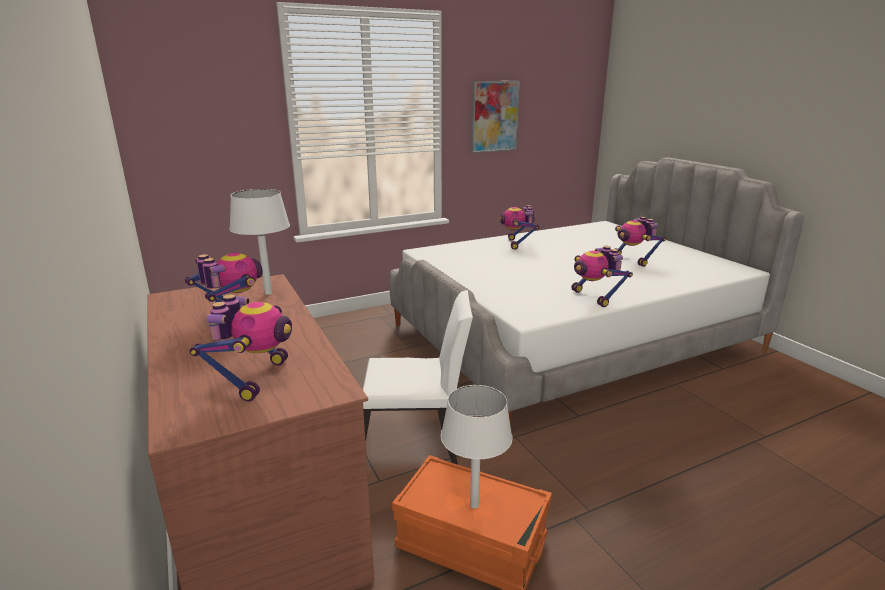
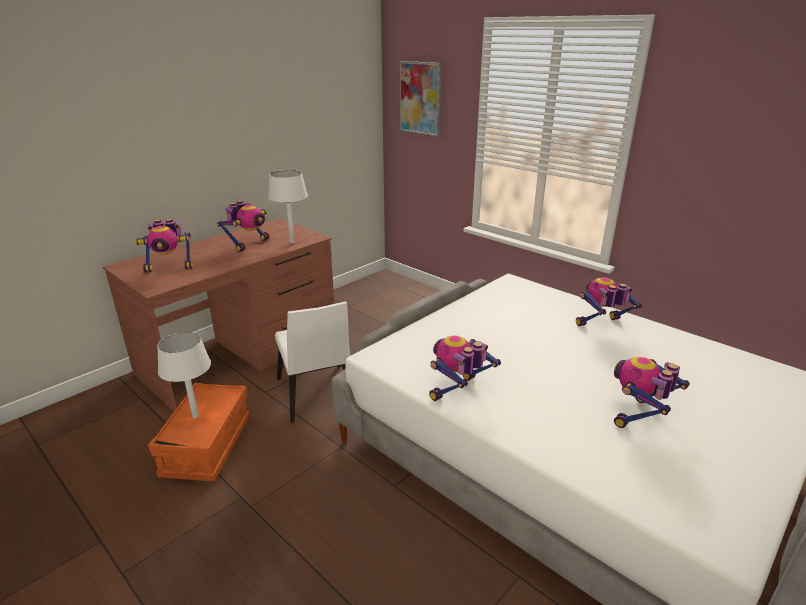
camera: 70 degrees right, 5 degrees up
(494, 116) = (712, 161): picture -> picture (420, 98)

